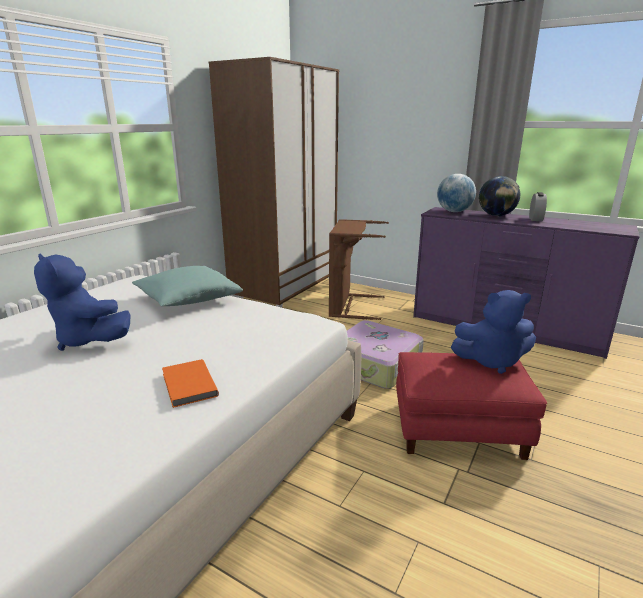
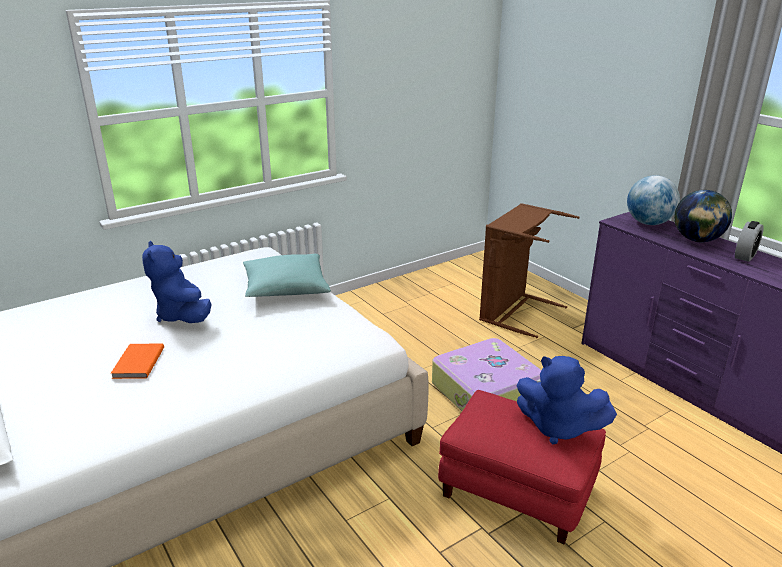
camera: 25 degrees right, 5 degrees up
(188, 385) = (222, 380): orange book -> orange book (137, 363)
(285, 295) = (450, 281): brown wardrobe -> none

